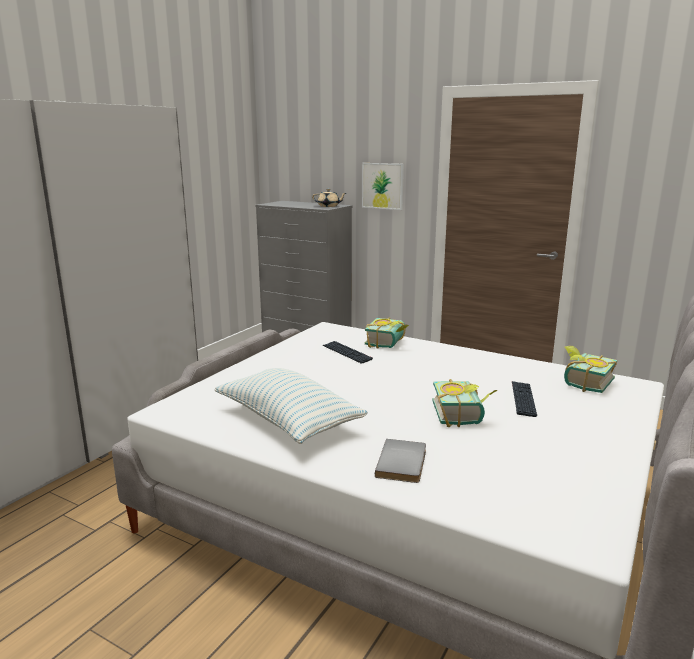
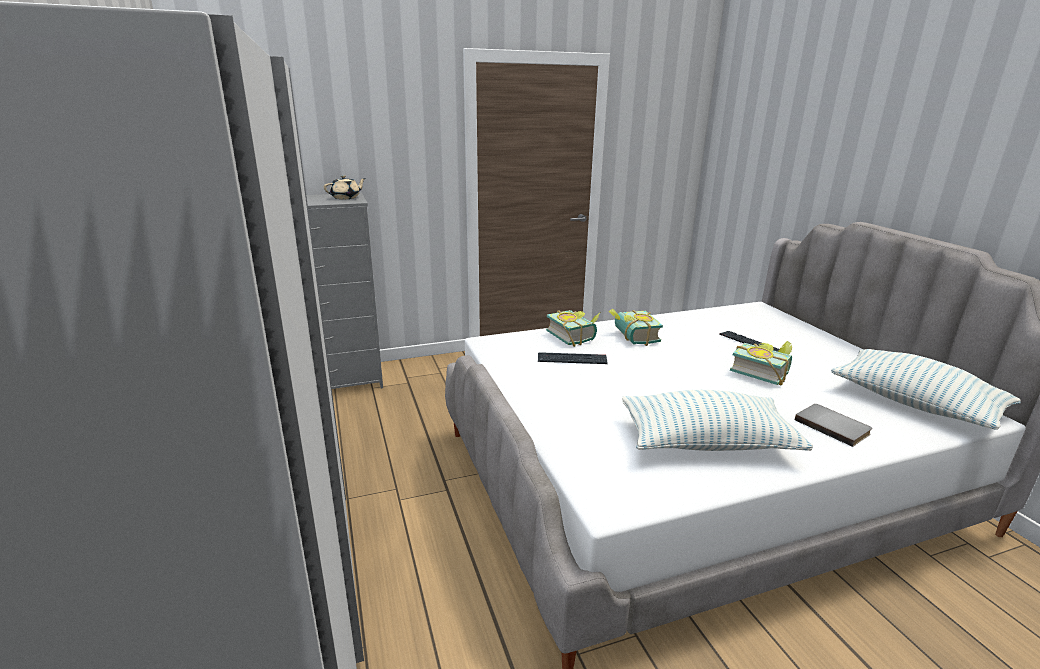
camera: 50 degrees left, 5 degrees up
(382, 186) = (398, 165): picture -> none
(542, 498) = (914, 403): none -> pillow
(583, 382) = (739, 317): book -> book (631, 338)

